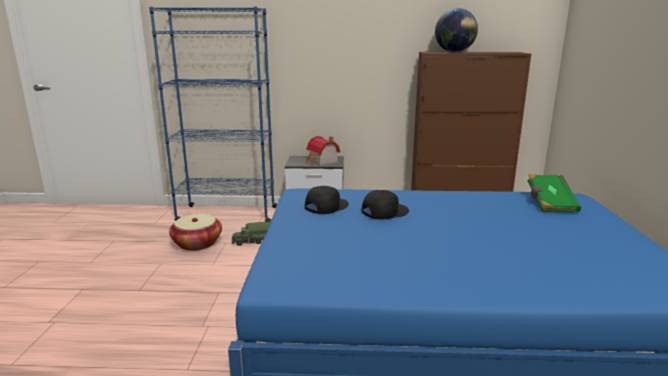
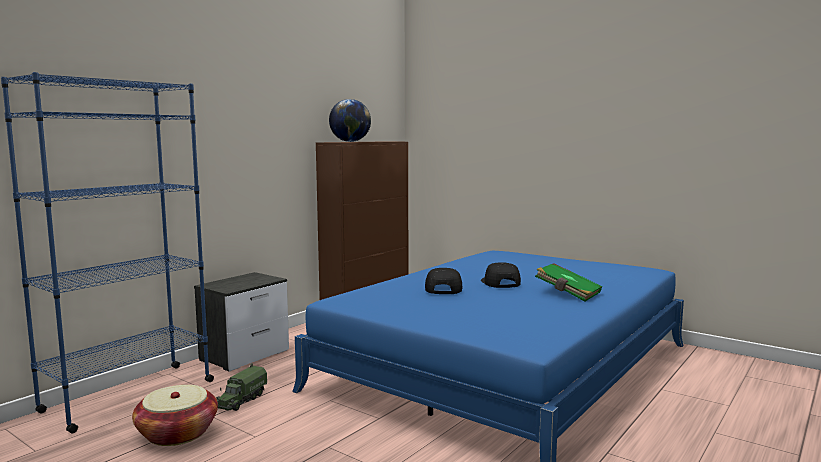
camera: 55 degrees left, 10 degrees down
(322, 162) = (252, 281): toy house -> none
(326, 206) = (391, 300): black cap -> black cap (499, 282)
(549, 204) = (499, 258): green book -> green book (567, 293)

